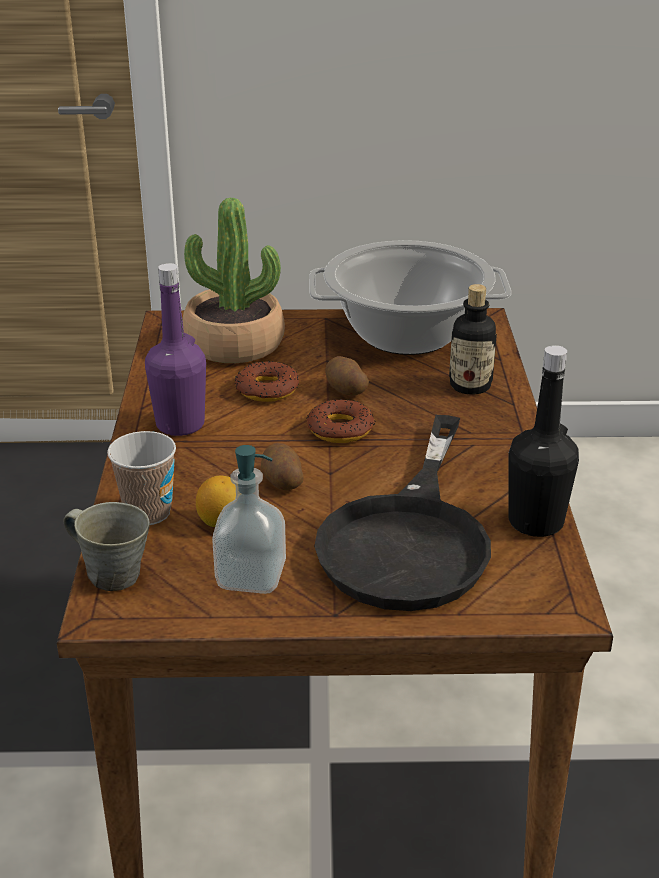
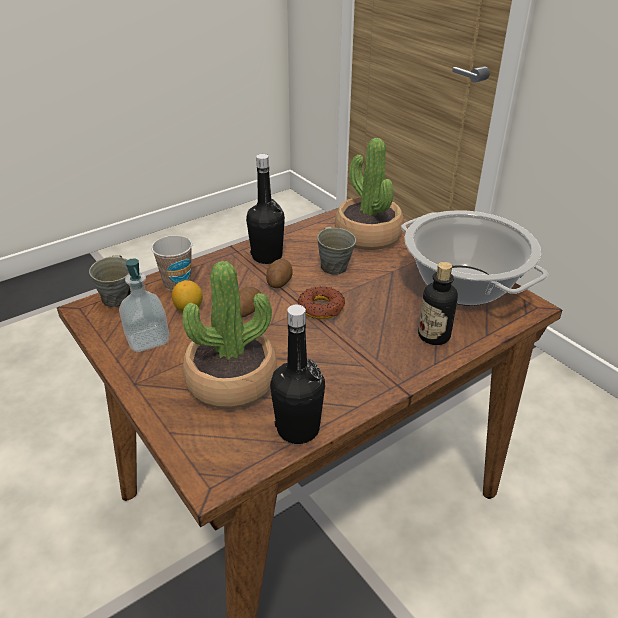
camera: 55 degrees right, 5 degrees up
(180, 424) = (267, 256): purple bottle -> black bottle
(267, 389) = (334, 266): donut -> grey mug
(345, 389) = (367, 291): potato -> potato (279, 282)
(410, 538) = (231, 381): black frying pan -> potted plant

